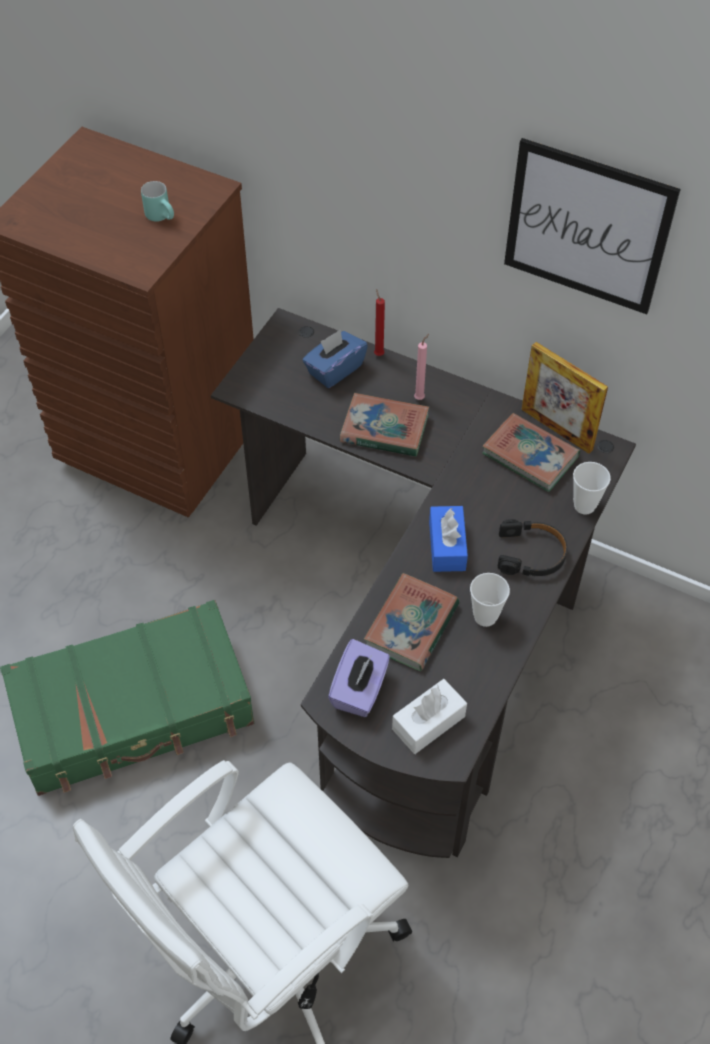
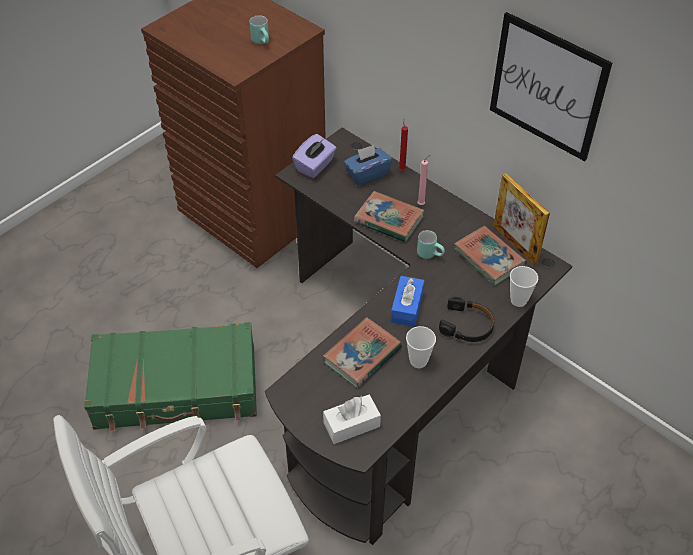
camera: 15 degrees right, 5 degrees down
(359, 690) = (309, 391): purple tissue box -> purple tissue box (315, 166)
(453, 465) = (430, 254): none -> turquoise mug

